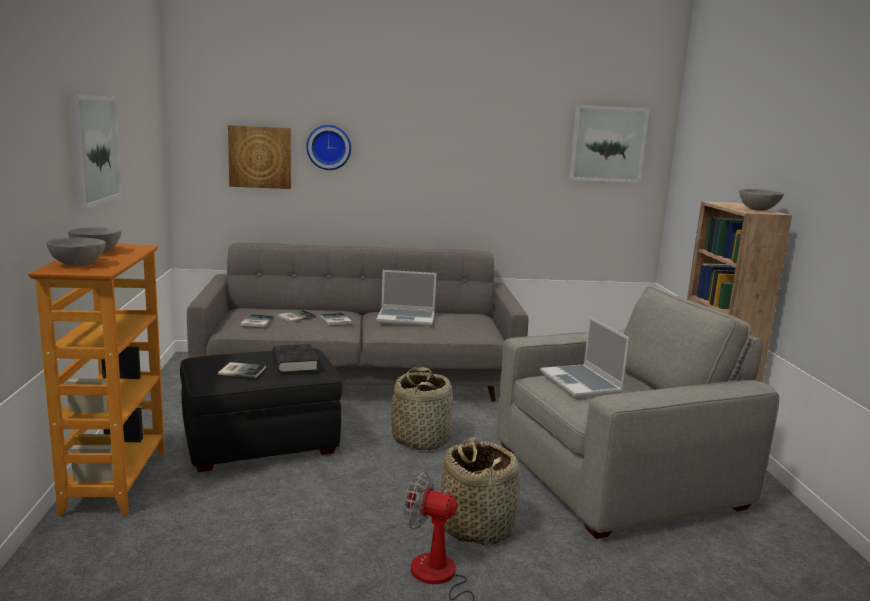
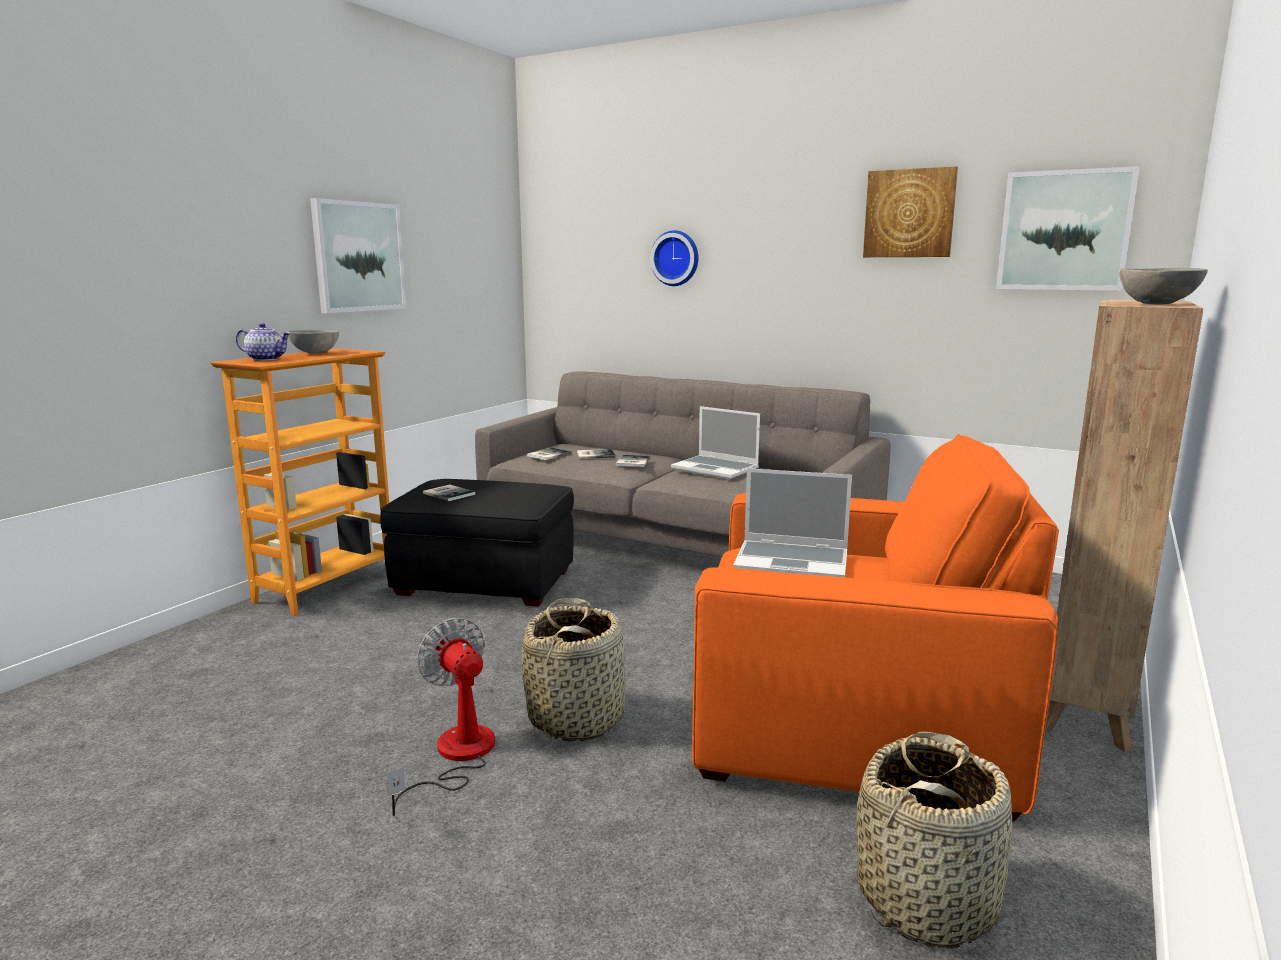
camera: 35 degrees right, 0 degrees up
(77, 264) = (266, 359): grey bowl -> teapot
(260, 157) = (606, 273): picture -> picture (909, 213)
(294, 363) = (509, 494): black book -> none
(421, 439) = (652, 614): basket -> basket (927, 898)
(582, 383) = (793, 562): laptop -> laptop turned 90 degrees counterclockwise
(616, 476) = (850, 717): grey armchair -> orange armchair

